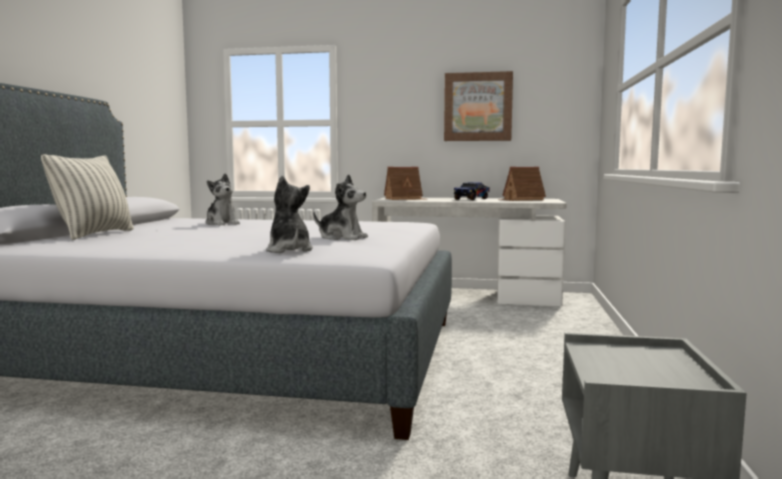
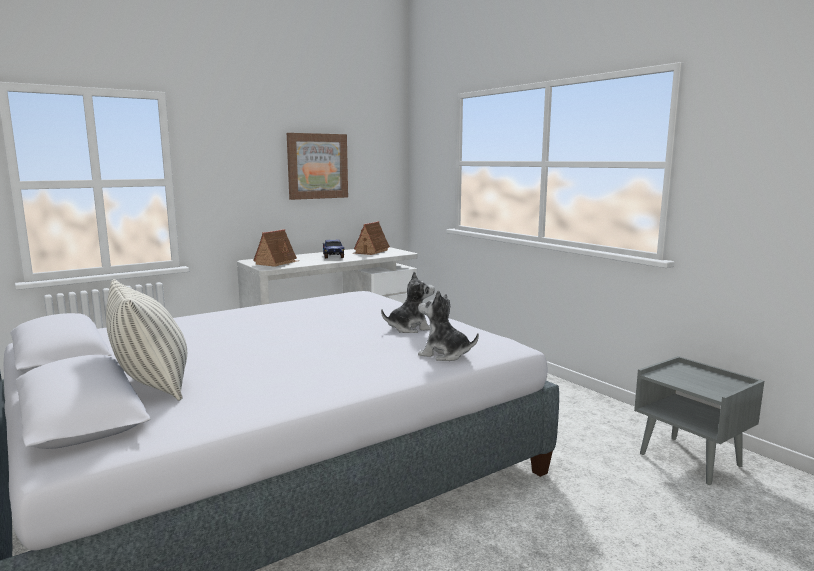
camera: 45 degrees left, 5 degrees up
(222, 223) = (202, 331): plush toy -> none

